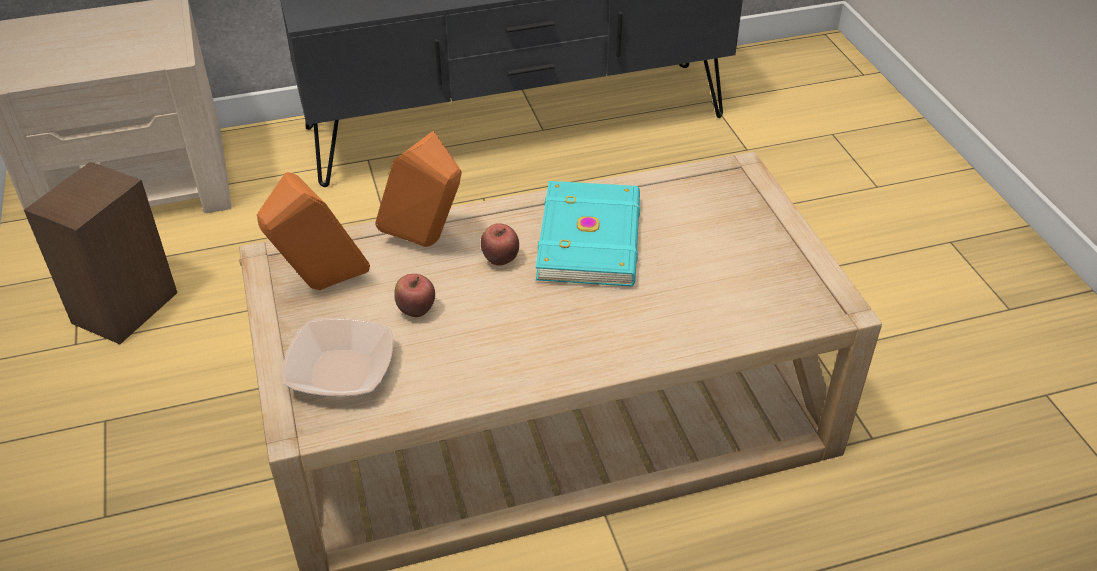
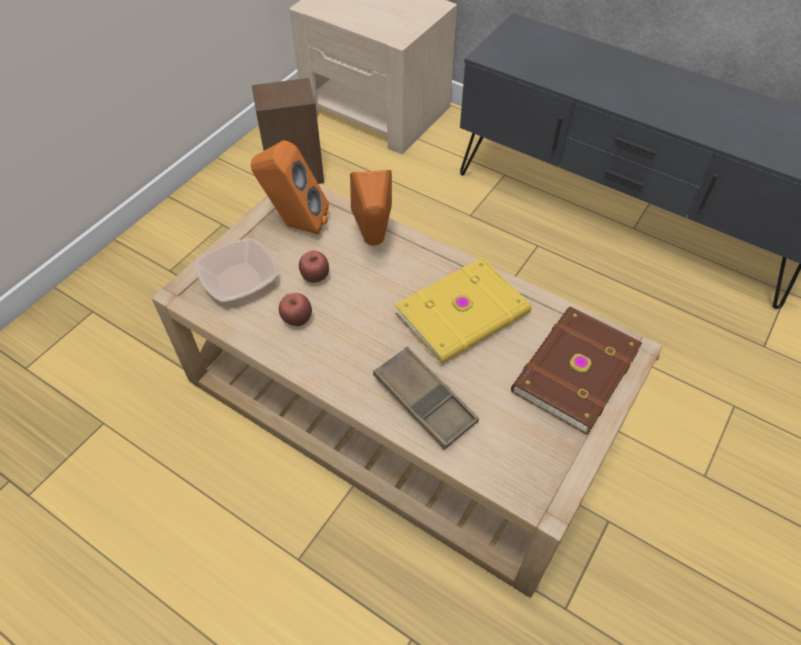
camera: 50 degrees right, 10 degrees up
(500, 260) = (397, 285): apple -> apple (297, 320)
(592, 238) = (464, 315): turquoise book -> yellow book
(661, 320) = (424, 401): none -> brown tray
(726, 213) = (572, 370): none -> brown book

